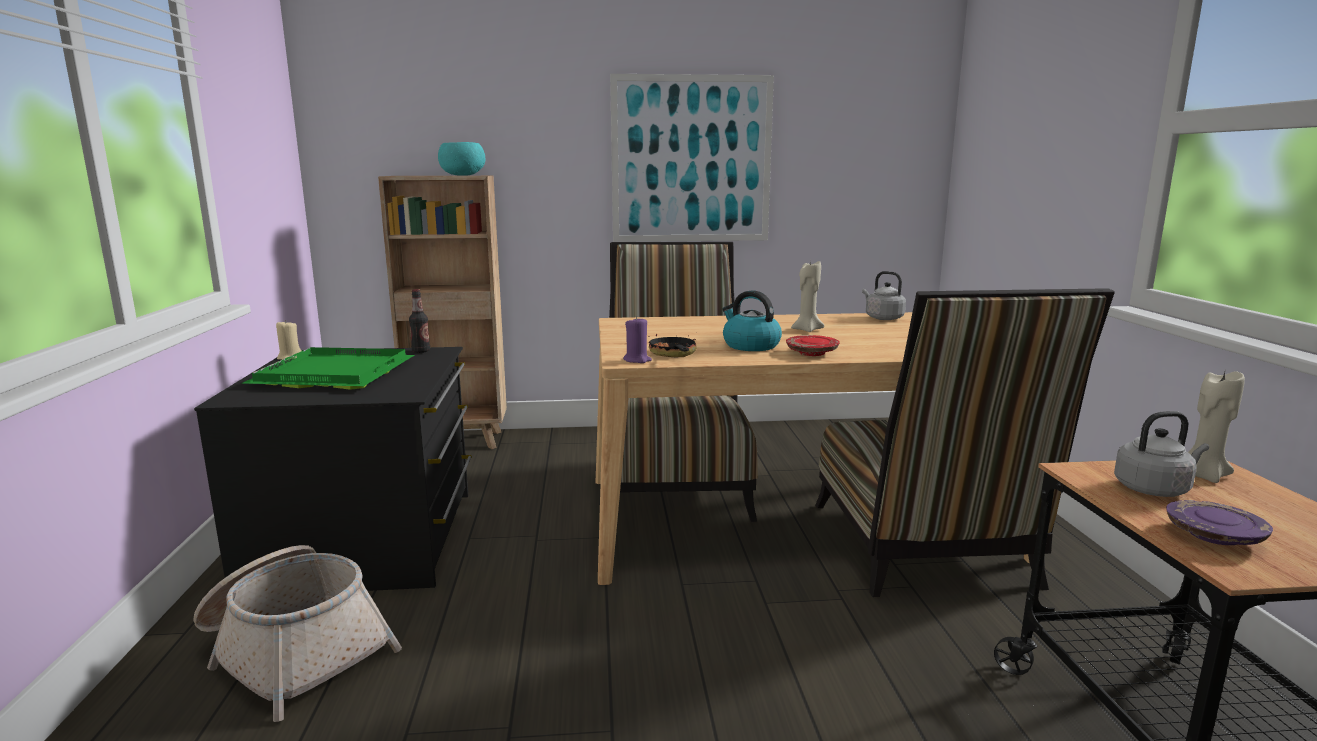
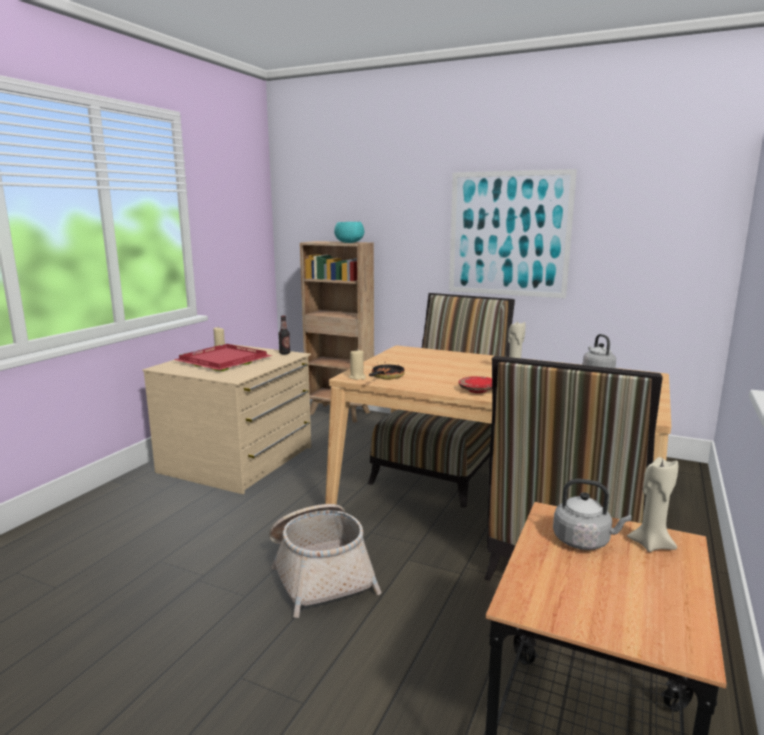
camera: 30 degrees right, 0 degrees up
(294, 650) = (155, 506): basket -> basket (320, 572)
(335, 374) = (223, 361): green tray -> red tray
(368, 540) = (239, 460): black dresser -> beige dresser
(637, 360) = (357, 377): purple candle -> beige candle
(750, 345) = (447, 378): kettle -> none
(1213, 536) = (554, 582): purple plate -> none

